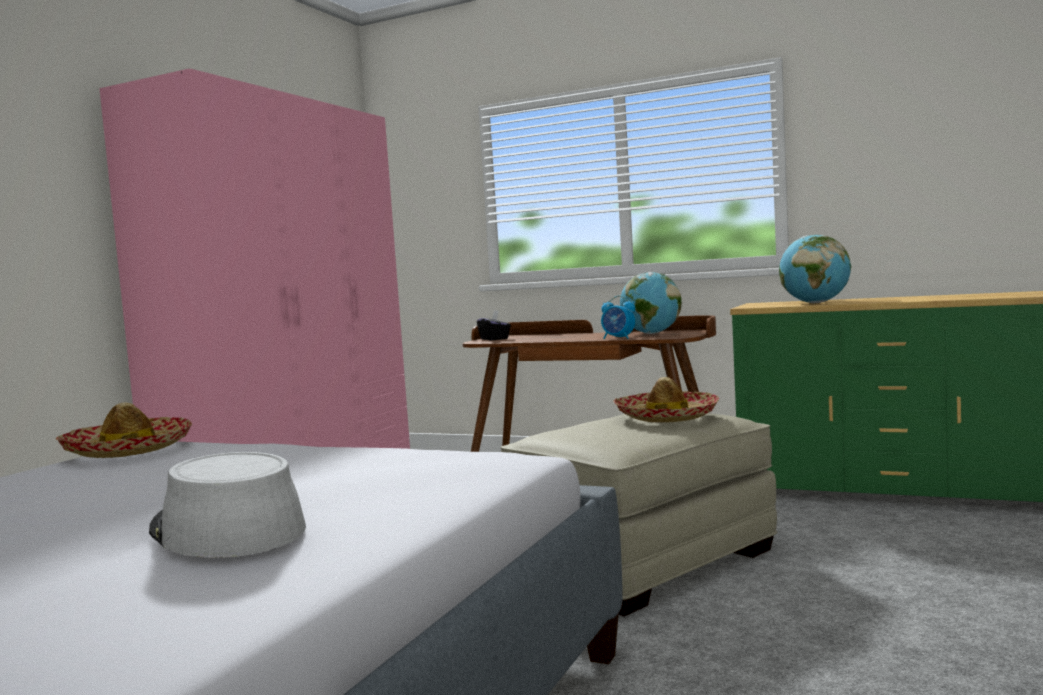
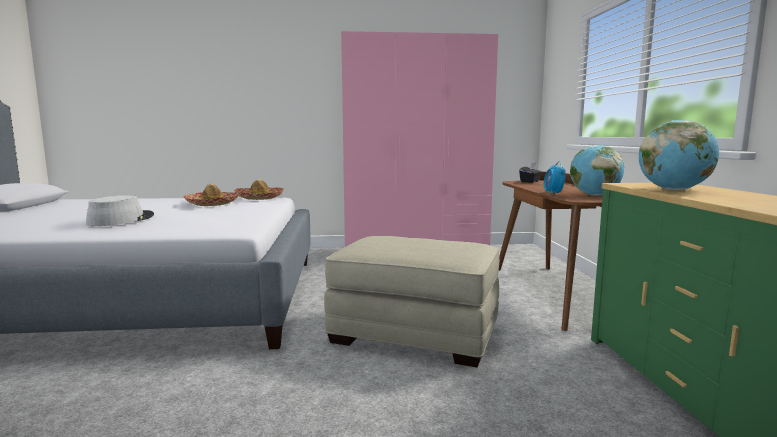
camera: 60 degrees right, 5 degrees up
(665, 417) = (439, 247): hat -> hat (212, 204)

